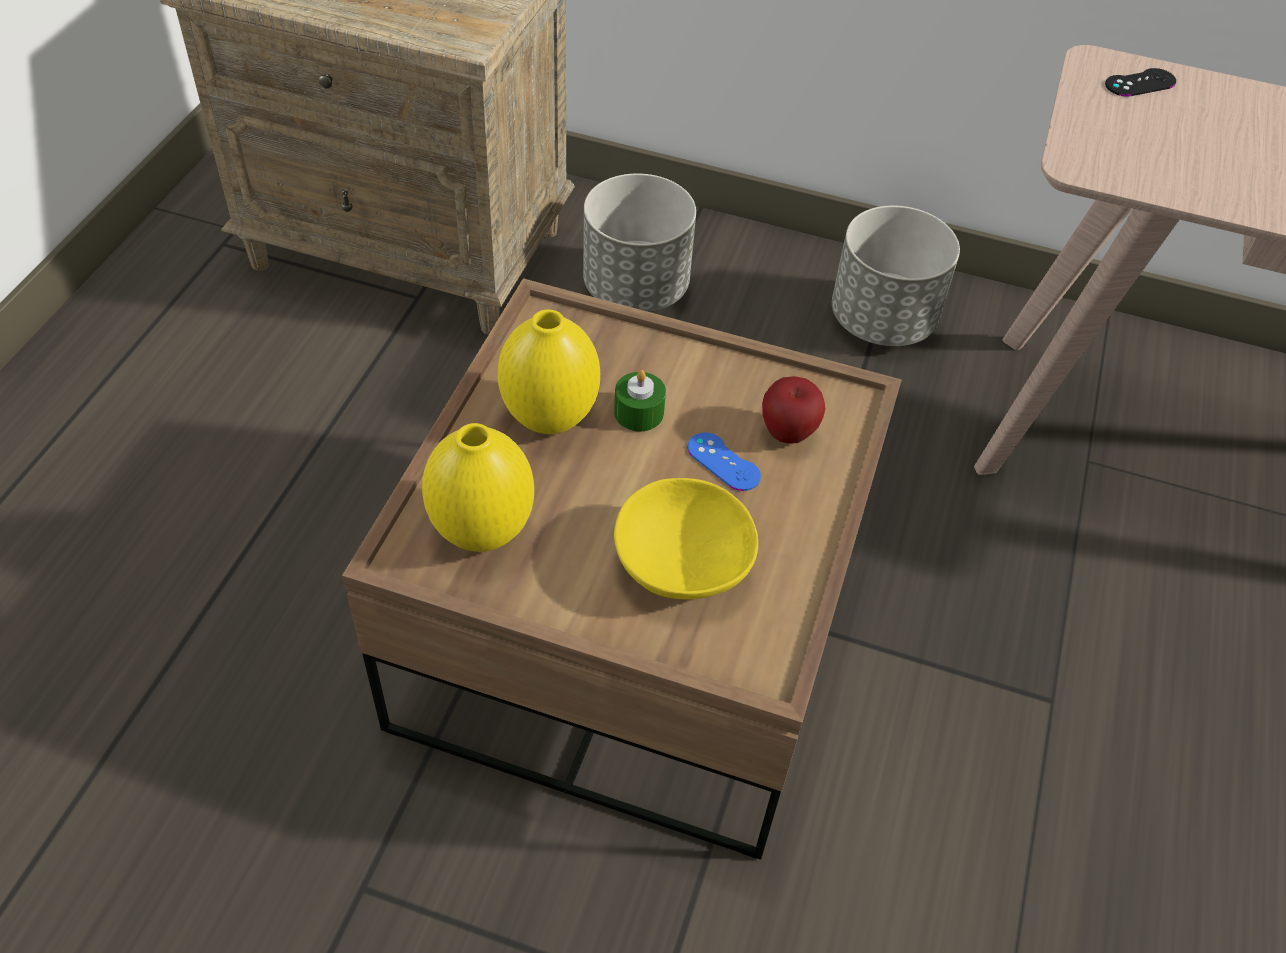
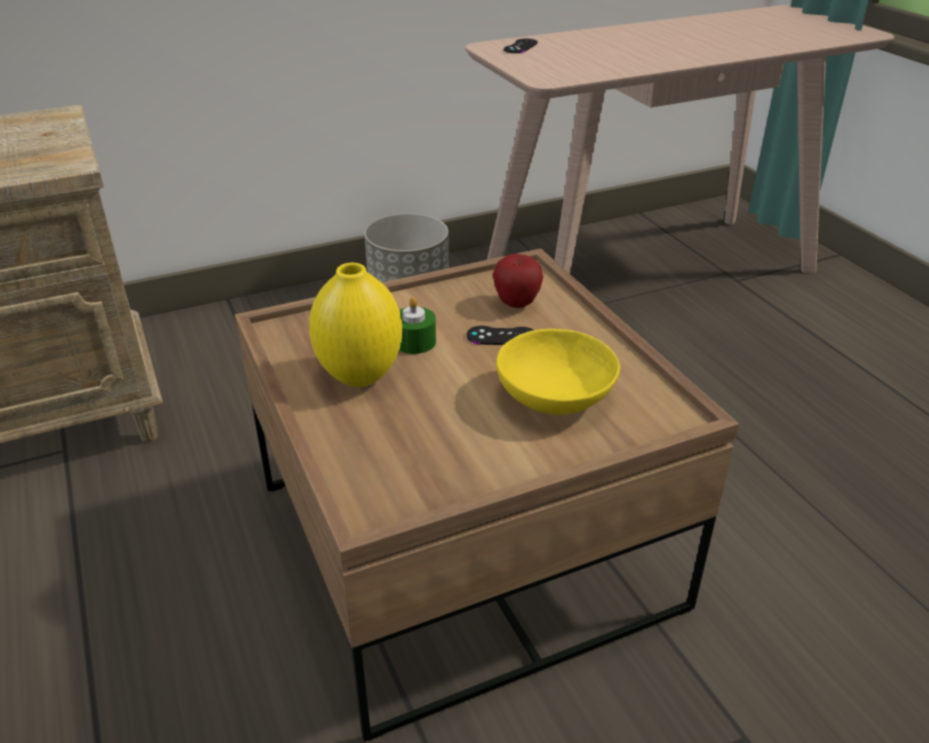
camera: 40 degrees left, 15 degrees down
(484, 531) = (405, 461): yellow vase -> none
(636, 288) = (234, 360): grey planter -> none
(723, 462) = (502, 336): blue game controller -> black game controller

